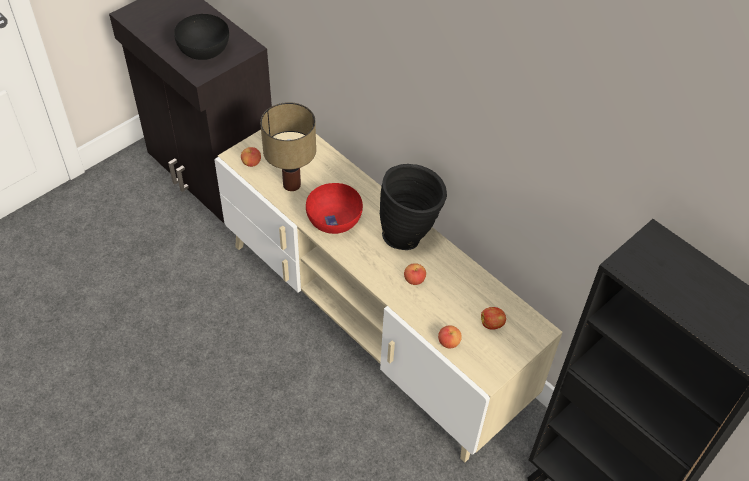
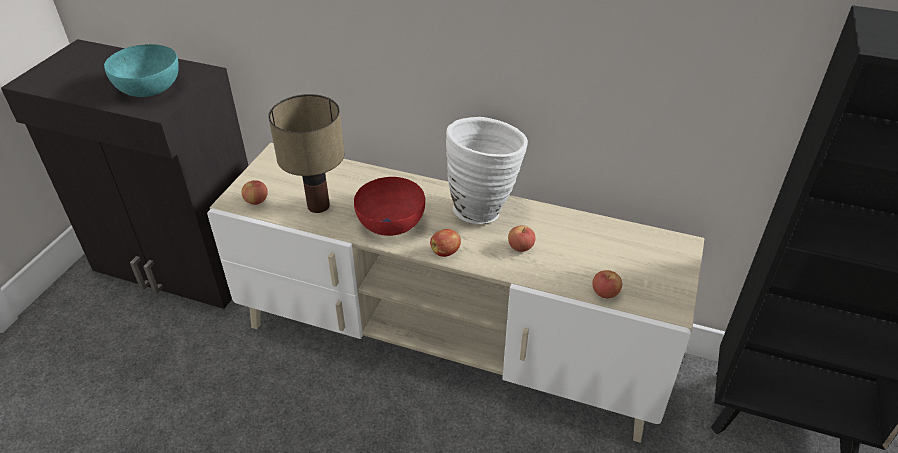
camera: 25 degrees left, 10 degrees down
(204, 50) = (150, 87): black bowl -> turquoise bowl
(410, 235) = (483, 208): black vase -> white vase
(492, 324) = (633, 257): apple -> apple (446, 252)

